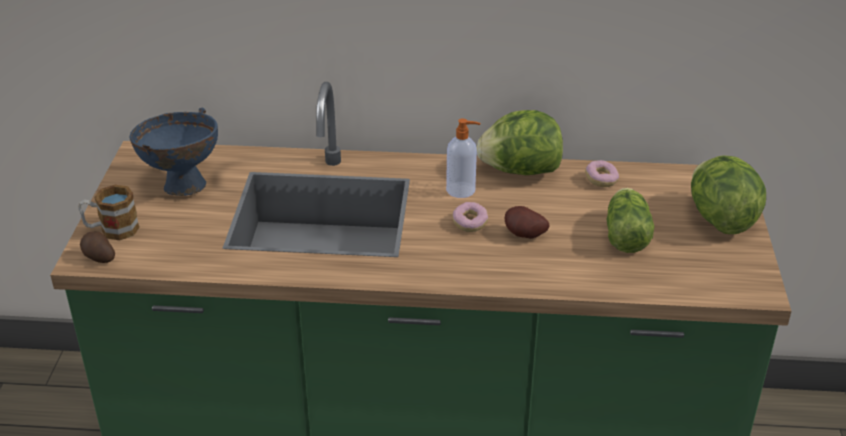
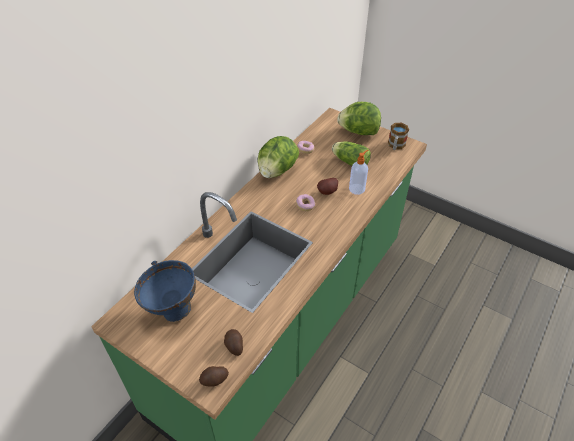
camera: 60 degrees left, 10 degrees up
(112, 230) = (190, 364): mug -> mug (395, 146)
(159, 253) = (234, 346): none -> potato
(462, 190) = (276, 197): soap dispenser -> soap dispenser (357, 189)

